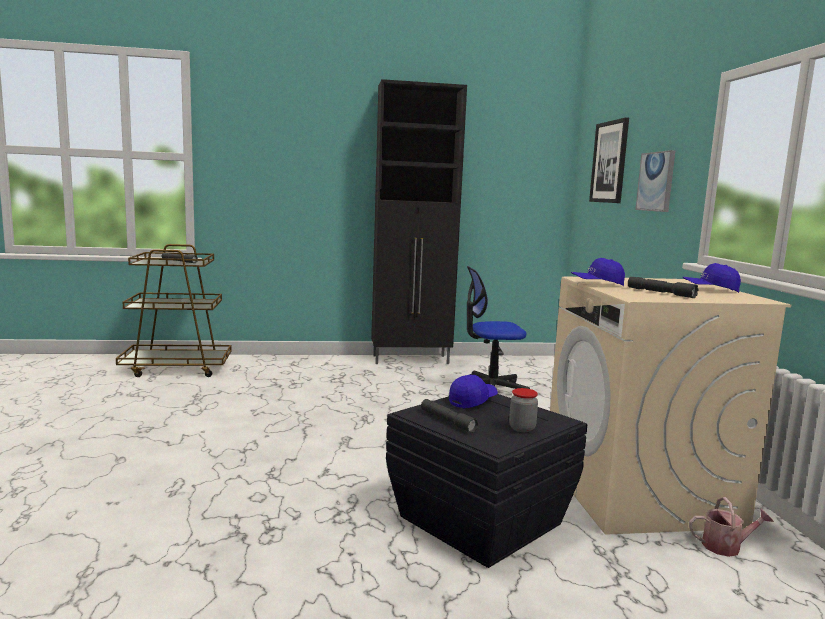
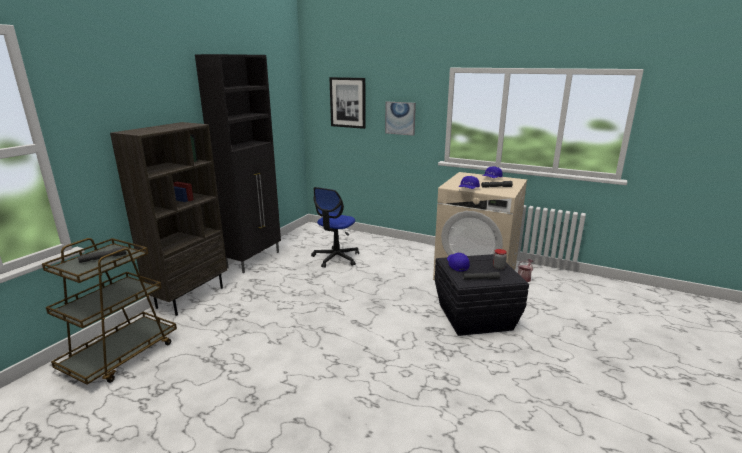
camera: 55 degrees left, 10 degrees up
(297, 360) = (190, 297): none -> brown bookcase

